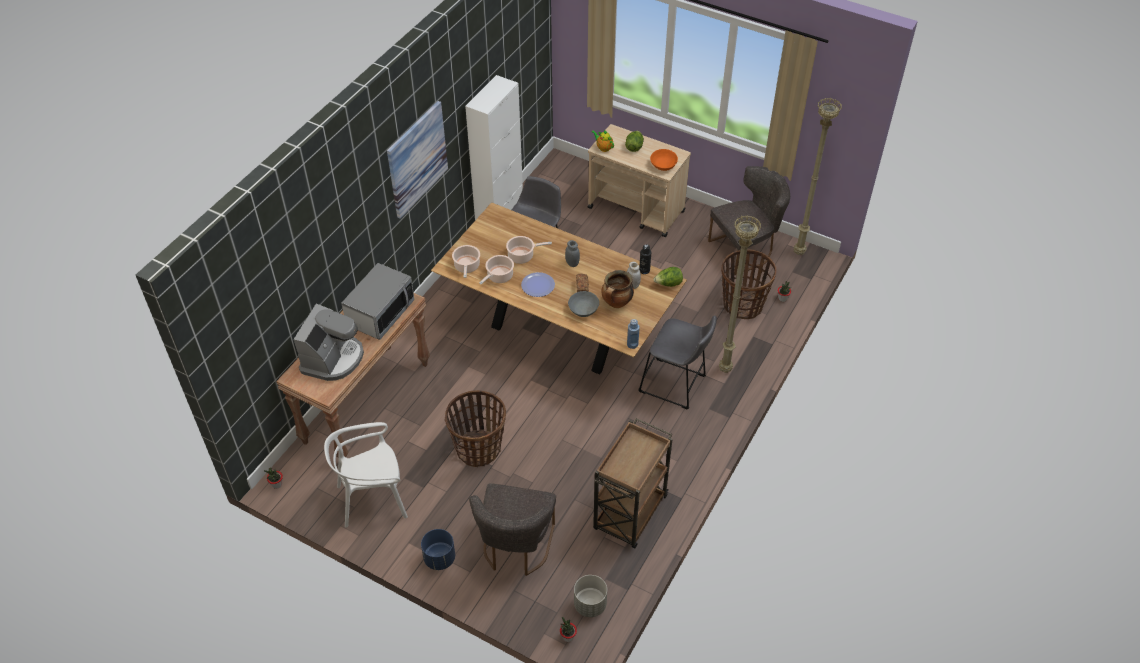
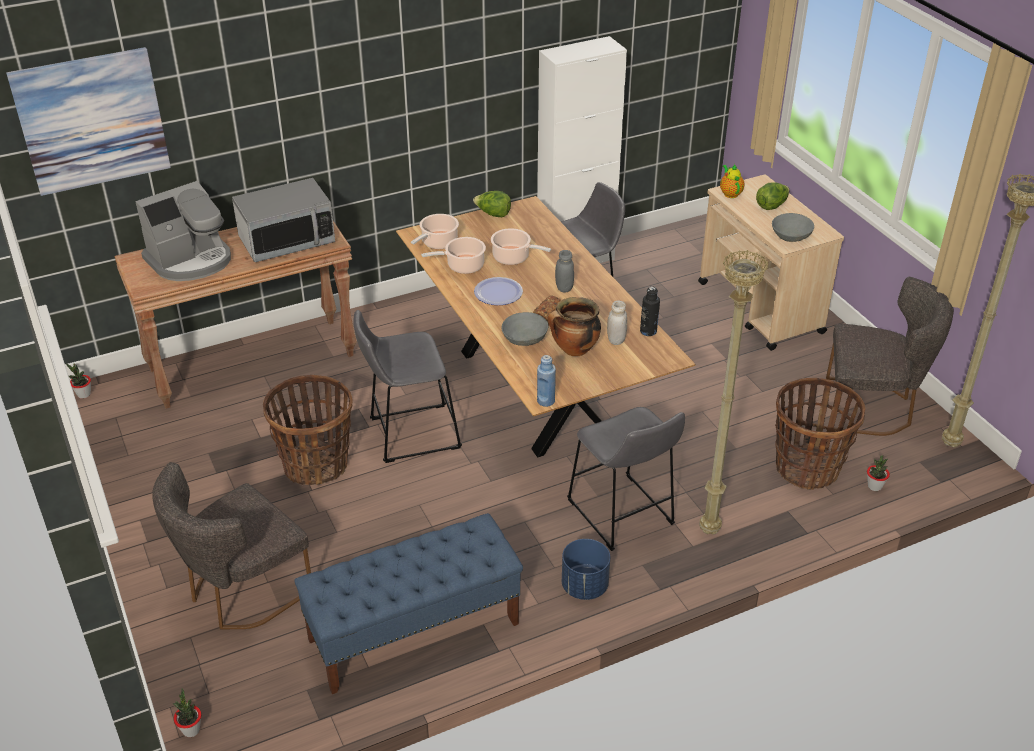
camera: 35 degrees right, 10 degrees down
(373, 499) = (154, 456): white chair -> none
(417, 159) = (433, 81): picture -> picture (92, 121)
(439, 558) = (151, 554): blue planter -> blue planter (584, 586)
(513, 399) = (409, 434): none -> grey stool
(590, 605) = (255, 708): grey planter -> none
(629, 514) = (413, 632): brown cart -> blue bench
(663, 165) = (790, 236): orange bowl -> grey bowl
(668, 284) = (664, 358): lettuce -> lettuce (493, 214)

